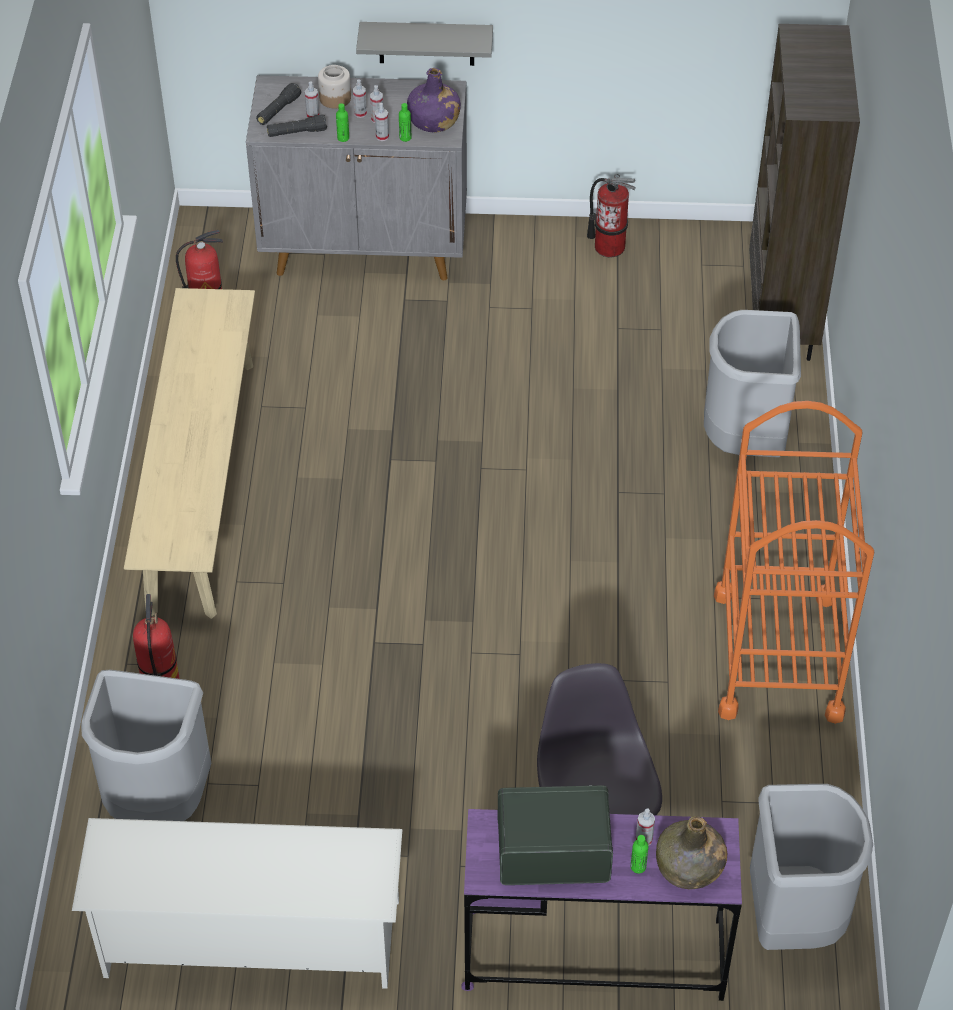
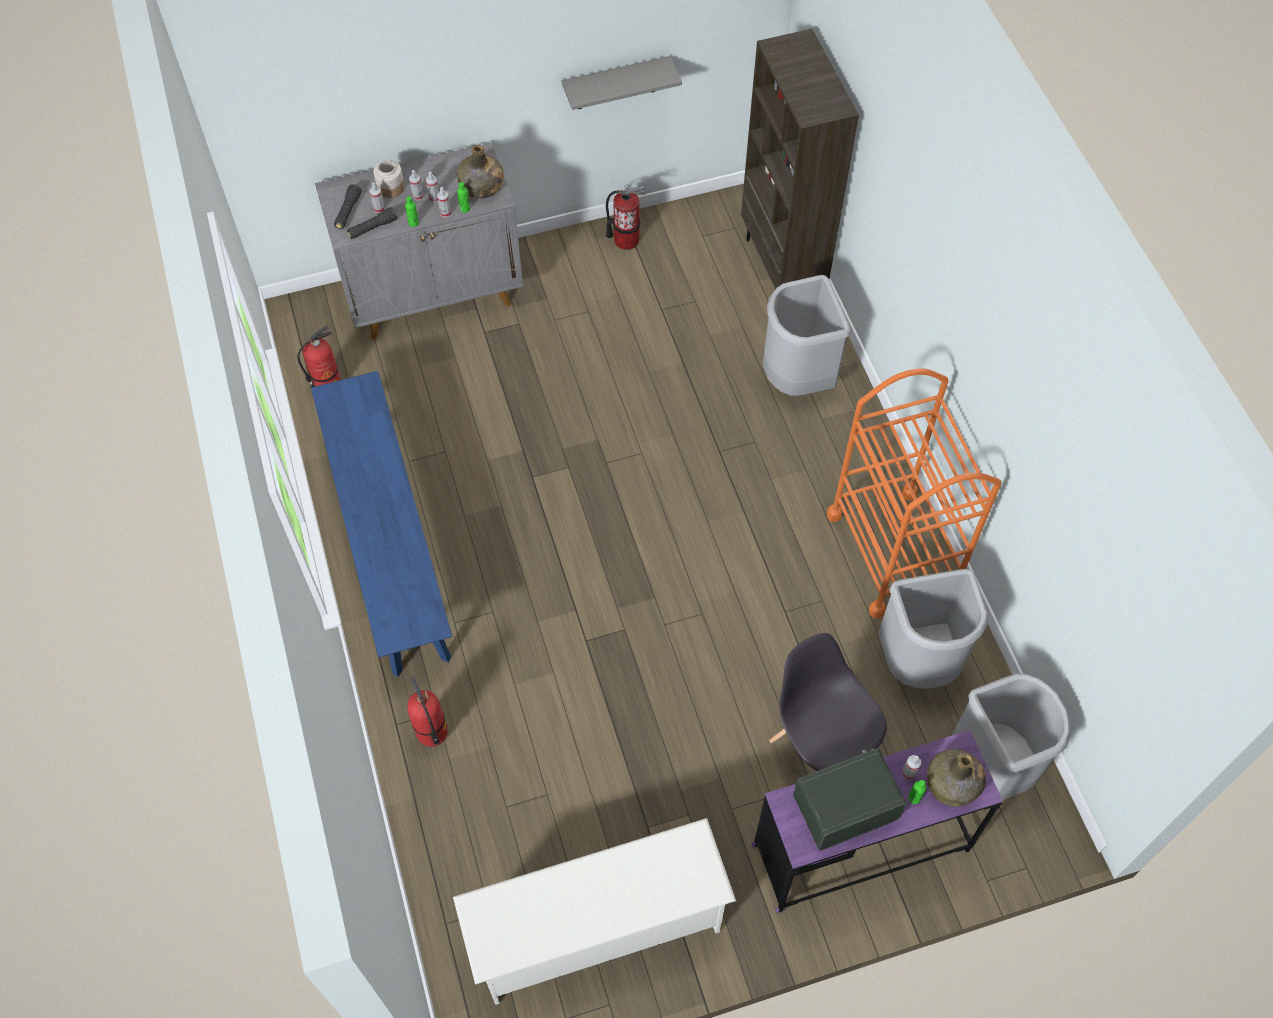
camera: 20 degrees left, 10 degrees up
(158, 804) = (474, 838): grey trash can -> grey trash can (919, 662)
(201, 483) = (389, 544): beige bench -> blue bench
(426, 43) = (454, 121): grey shelf -> grey shelf (616, 83)
(433, 121) = (481, 187): purple bottle -> green bottle

